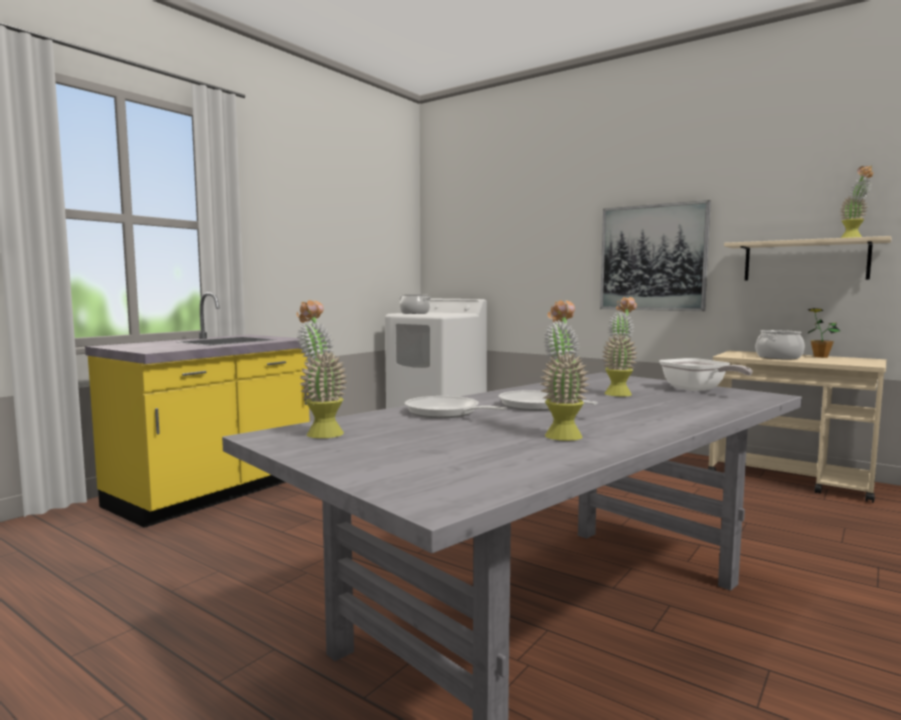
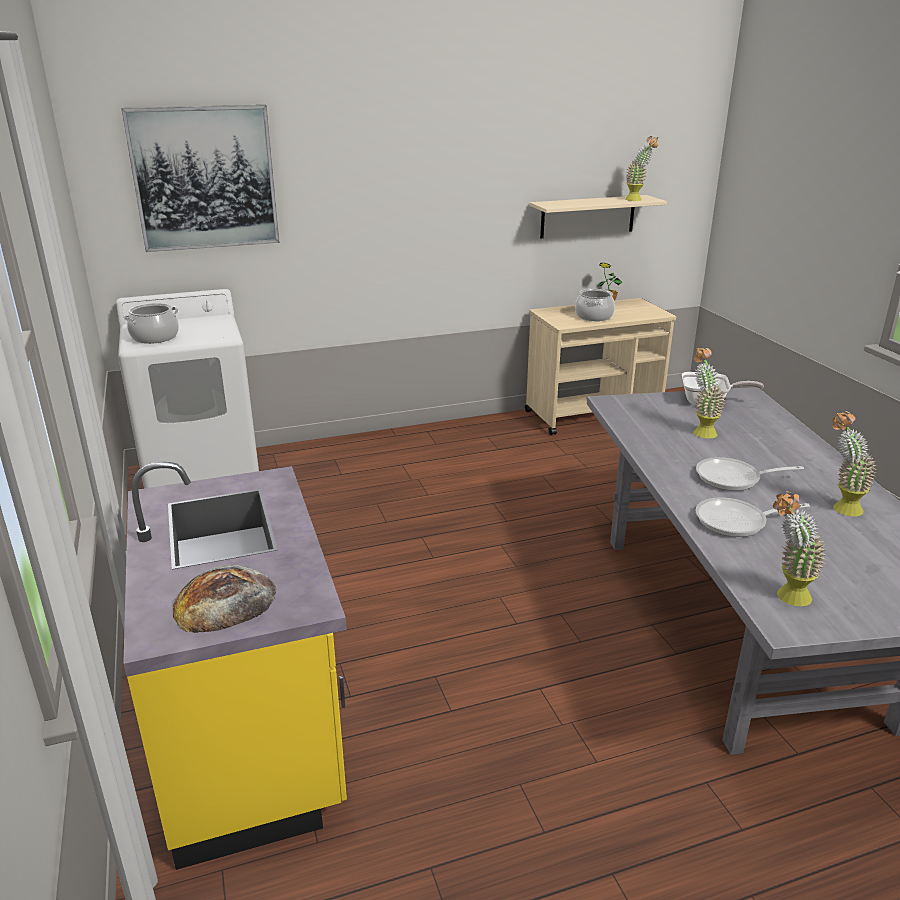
camera: 55 degrees left, 20 degrees up
(149, 346) = (225, 601): none -> bread
(653, 258) = (452, 218): picture -> picture (204, 178)

